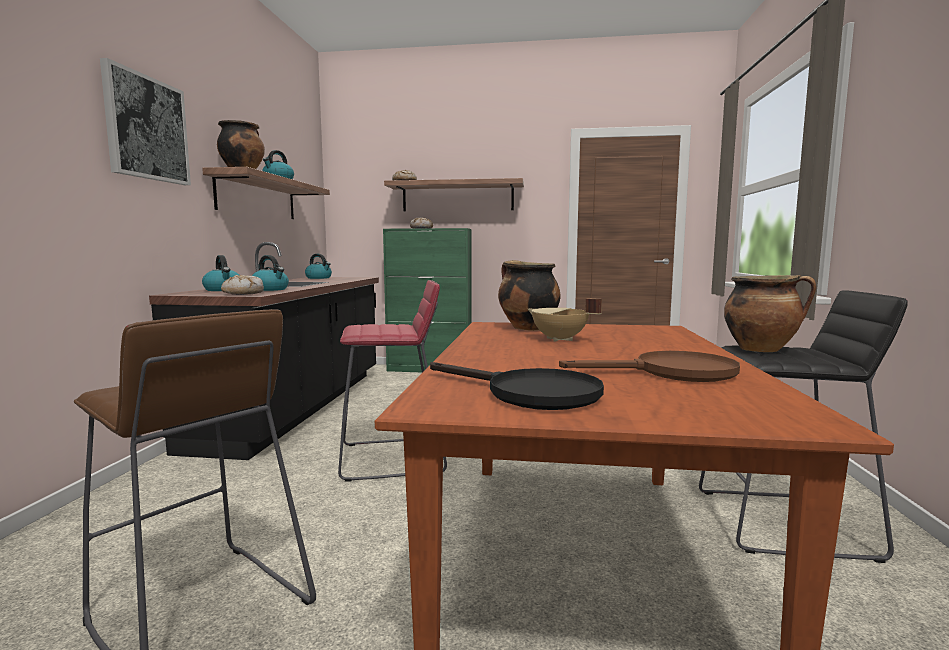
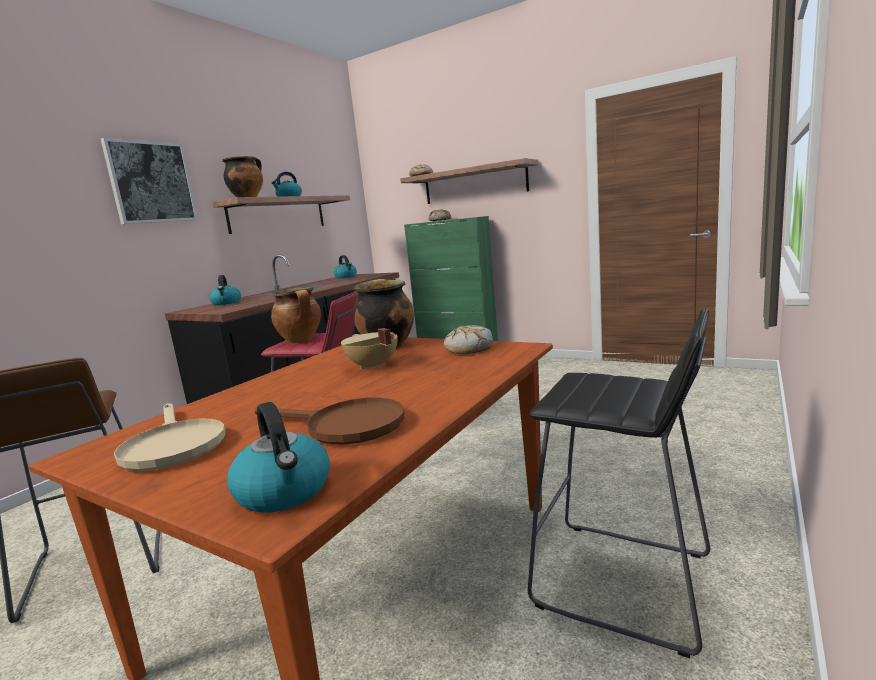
camera: 25 degrees right, 5 degrees up
(243, 293) = (224, 309): bread -> bread (469, 348)
(270, 289) = (257, 301): kettle -> kettle (285, 492)
(529, 393) = (172, 445): black frying pan -> beige frying pan
(762, 349) = (587, 383): cooking pot -> cooking pot (301, 340)

